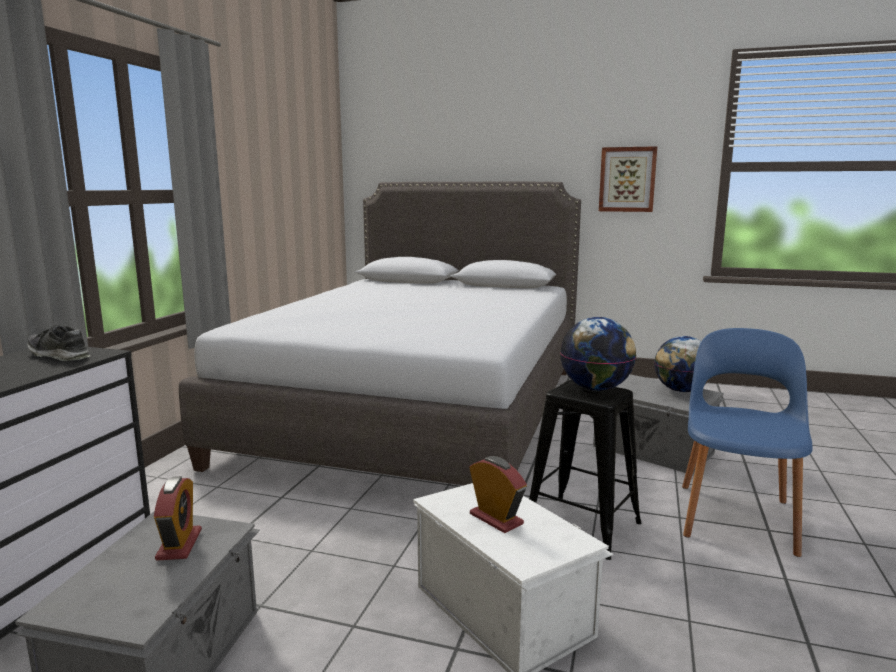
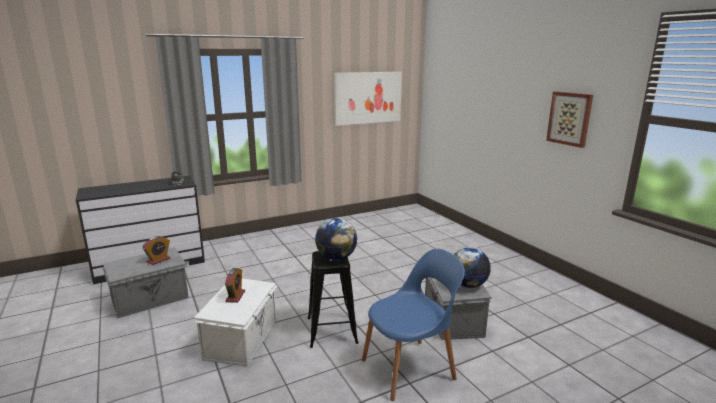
camera: 45 degrees right, 5 degrees up
(292, 175) = (368, 97): none -> picture
(418, 411) = (381, 247): grey bed -> none

